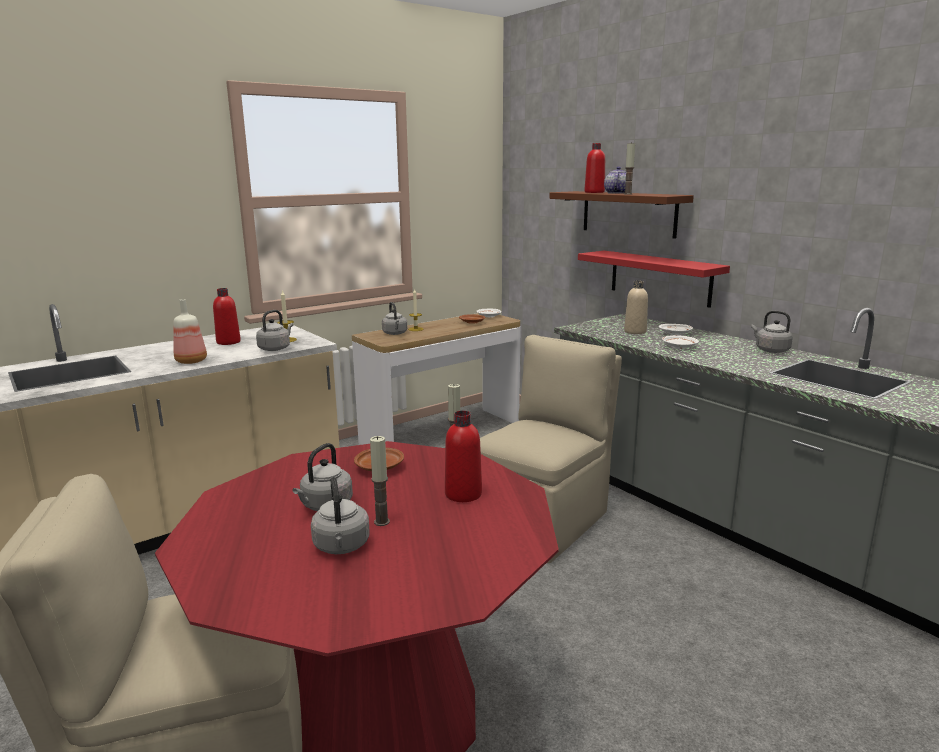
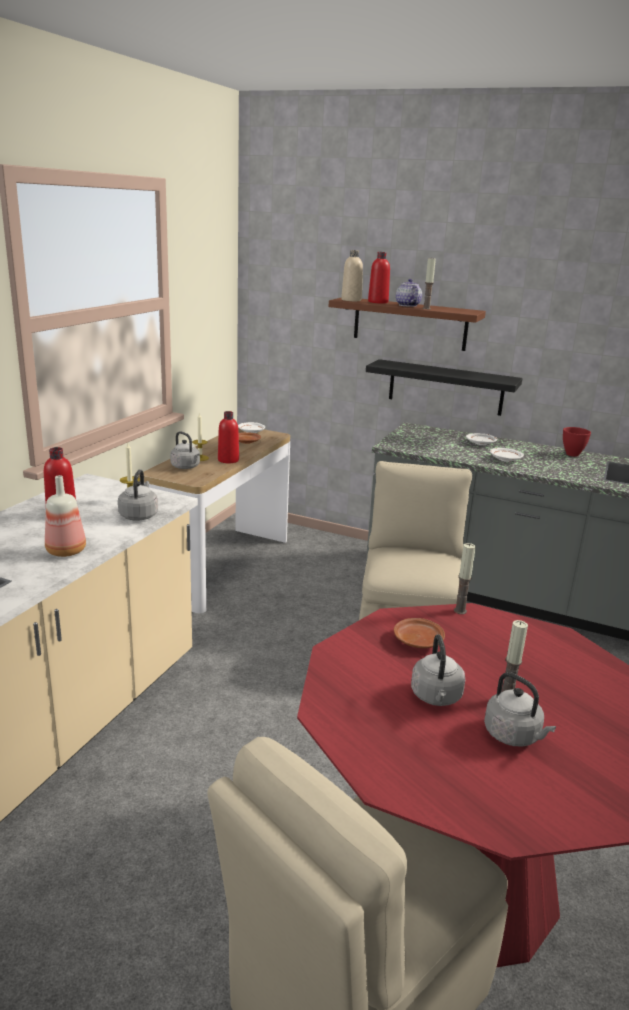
camera: 30 degrees left, 5 degrees up
(463, 494) = (525, 651): red bottle -> red bottle (228, 460)
(635, 332) = (447, 445): beige bottle -> beige bottle (351, 300)
(660, 277) = (445, 387): red shelf -> black shelf
(770, 350) = (572, 454): grey kettle -> red bowl

